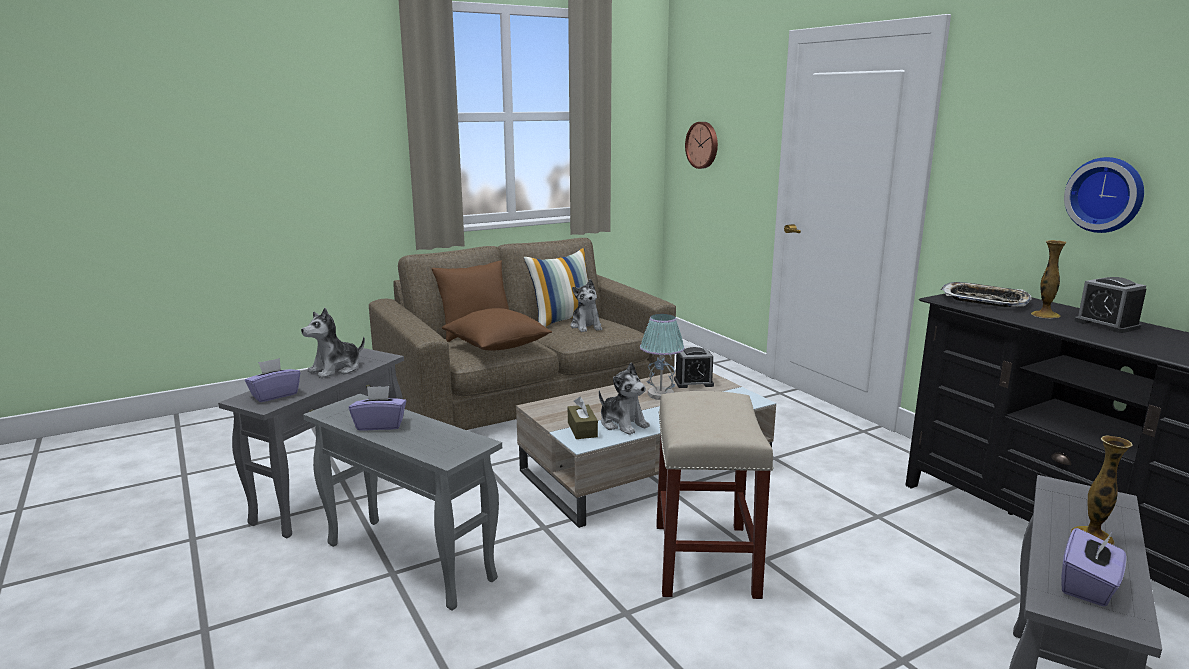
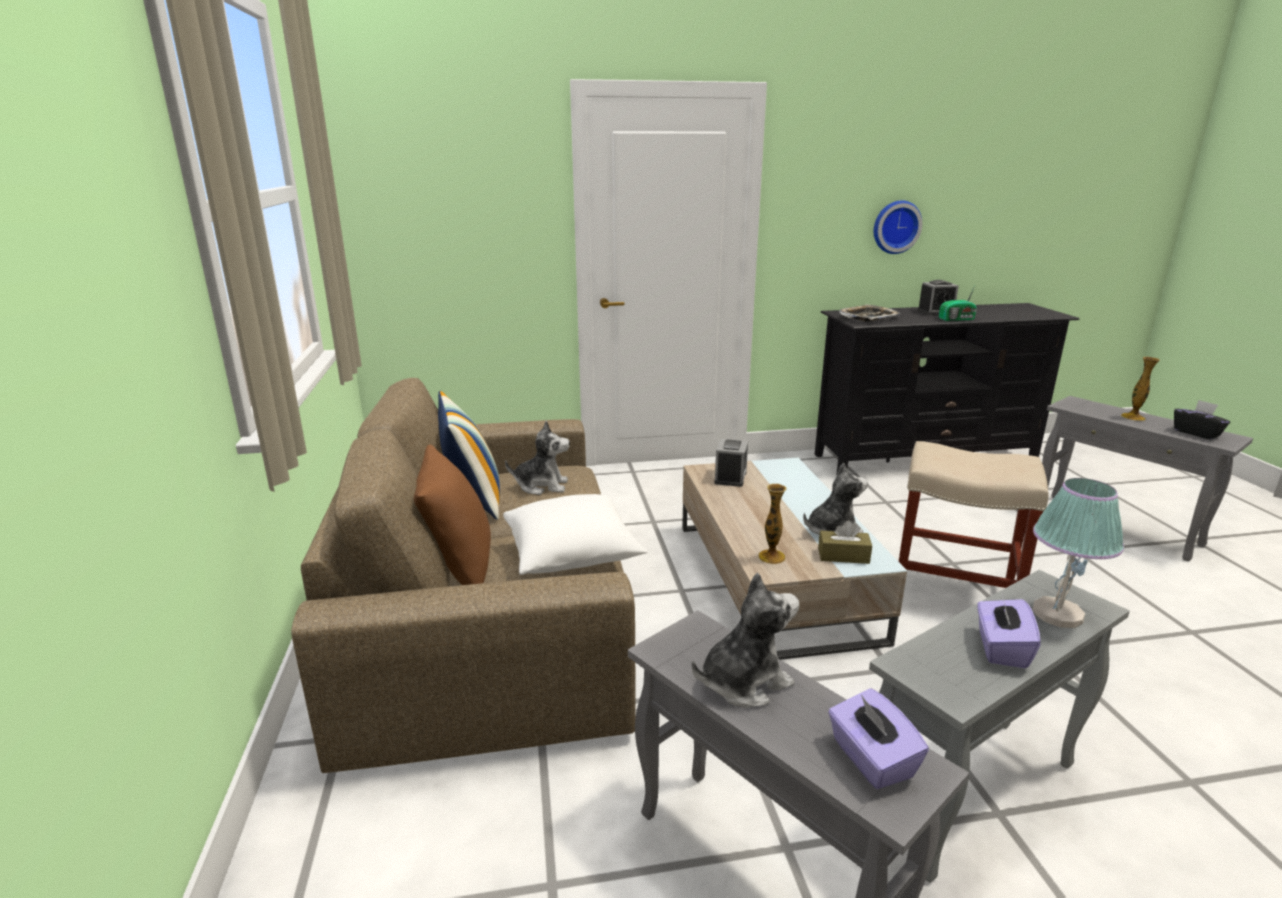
camera: 70 degrees left, 5 degrees up
(336, 369) = (744, 682): plush toy -> plush toy turned 90 degrees counterclockwise
(497, 346) = (572, 555): brown pillow -> white pillow
(661, 395) = (757, 498): table lamp -> table lamp (1057, 614)
(703, 145) = (429, 223): wall clock -> none
(1045, 315) = (911, 316): vase -> vase (771, 557)
(1081, 333) = (957, 319): none -> radio
(1088, 586) = (1196, 433): purple tissue box -> black tissue box

